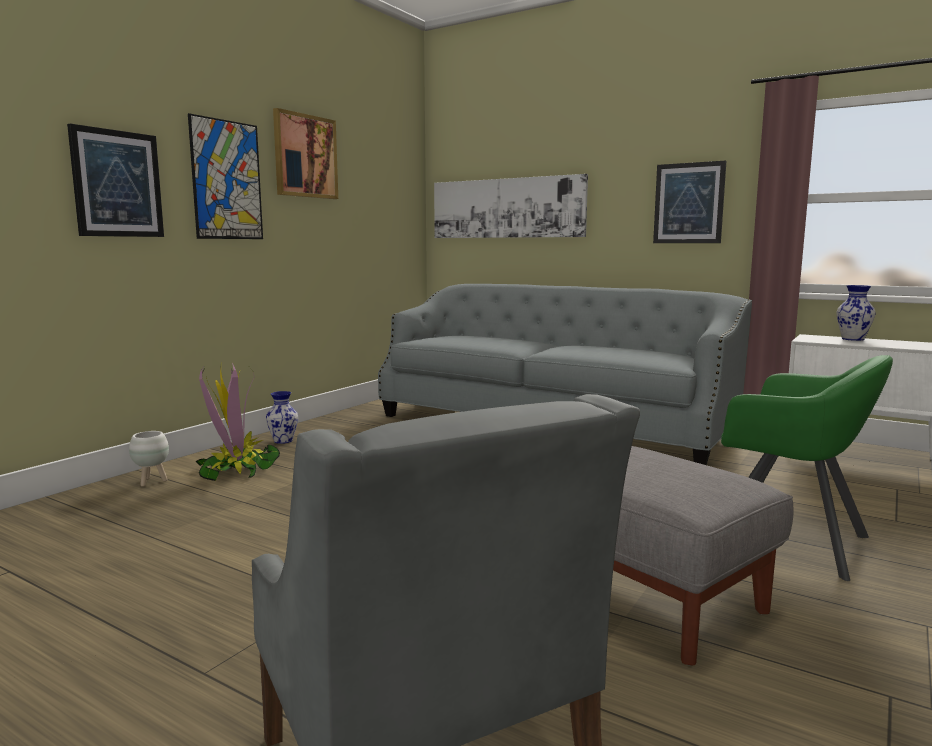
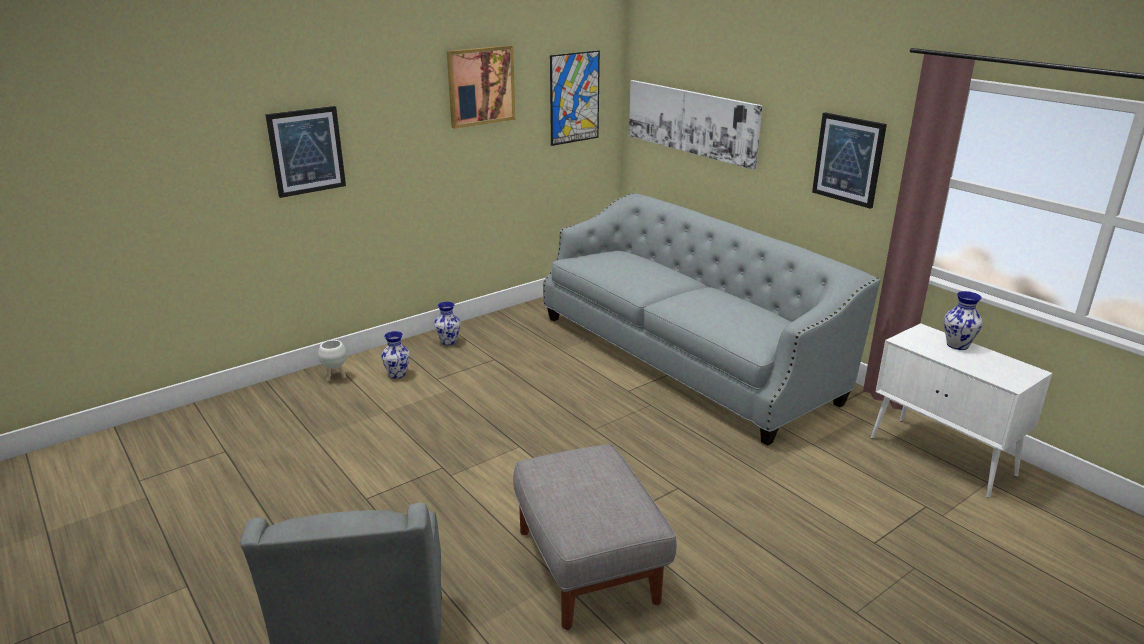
camera: 20 degrees right, 15 degrees up
(227, 180) = (402, 126): picture -> picture (574, 98)
(238, 470) = (398, 374): potted plant -> vase
(789, 540) = (753, 542): green armchair -> none

